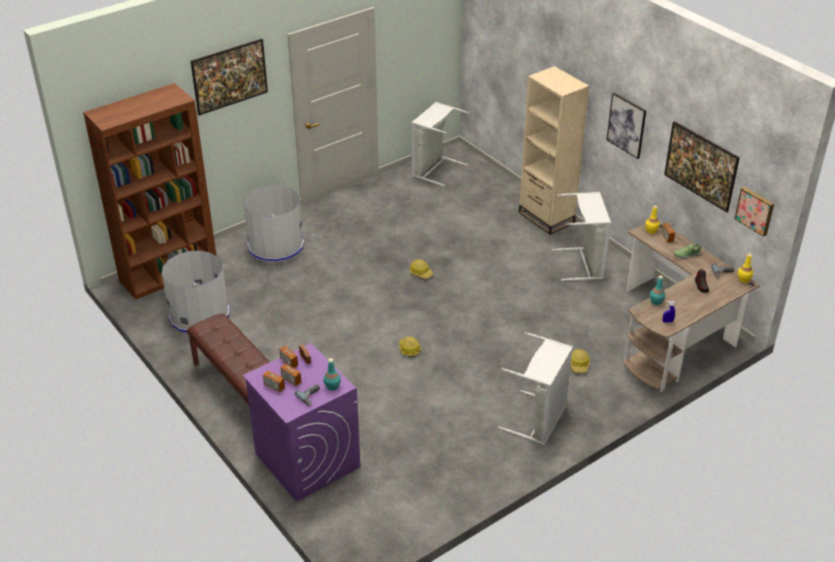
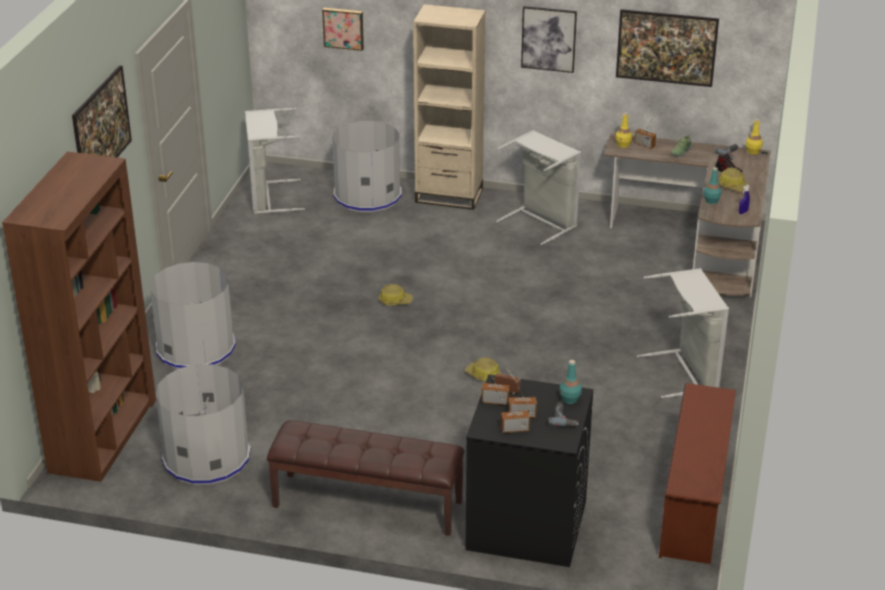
camera: 40 degrees left, 5 degrees down
(306, 459) = (525, 525): purple washing machine -> black washing machine
(422, 512) = (695, 505): none -> brown shoe rack
(495, 194) = (367, 195): none -> grey trash can
(579, 365) = (655, 309): hard hat -> hard hat (733, 186)
(755, 210) = (749, 70): picture -> picture (343, 28)

